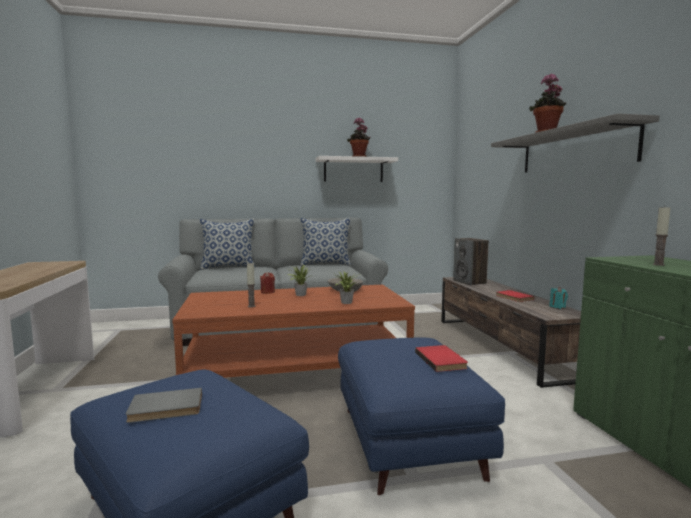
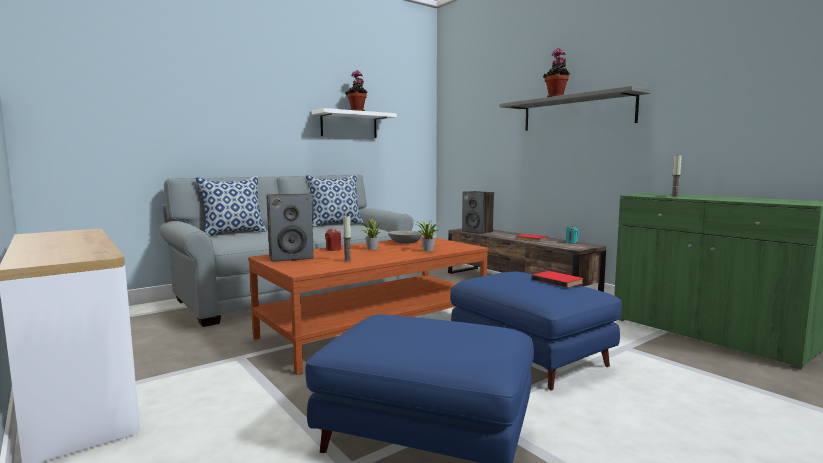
camera: 25 degrees left, 0 degrees up
(166, 409) = (419, 338): grey book -> none
(217, 297) = (291, 257): none -> speaker

